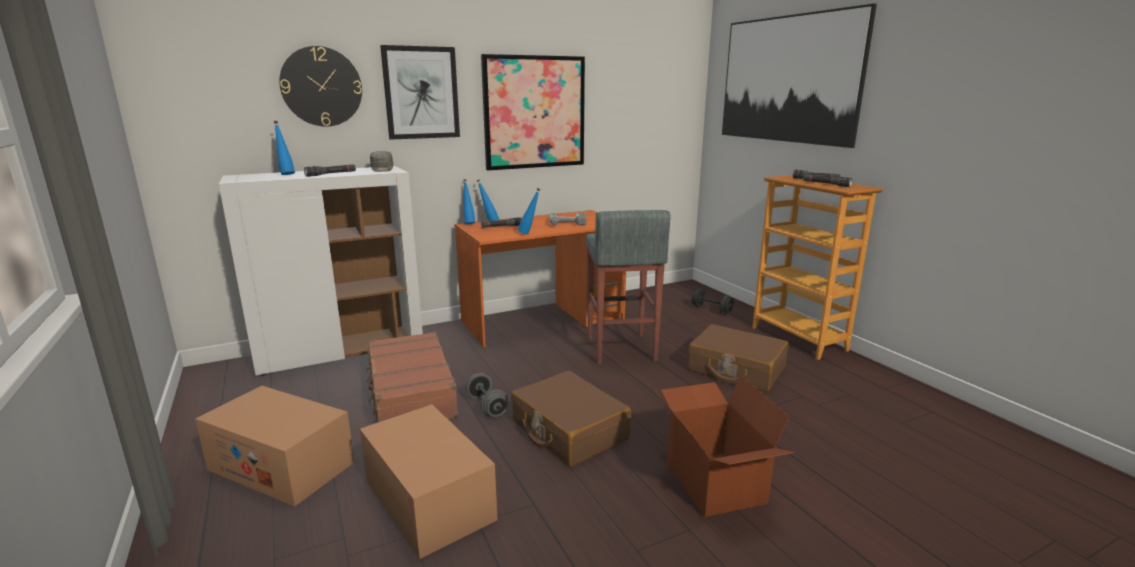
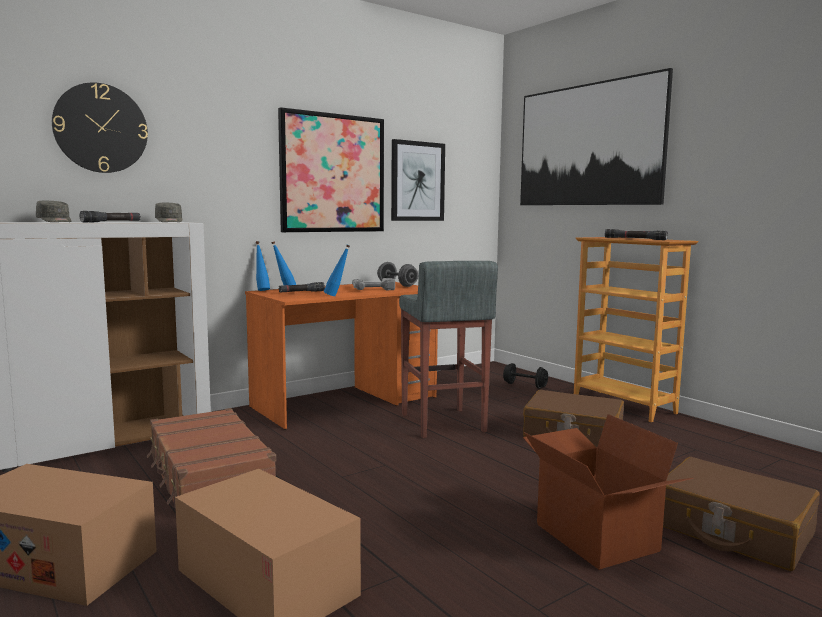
camera: 10 degrees left, 10 degrees down
(286, 174) = (55, 221): blue bottle -> grey cap
(421, 93) = (213, 144): picture -> picture (417, 181)
(487, 406) = (308, 484): grey dumbbell -> grey dumbbell (397, 285)
(568, 431) = (413, 500): brown suitcase -> brown suitcase (732, 530)

